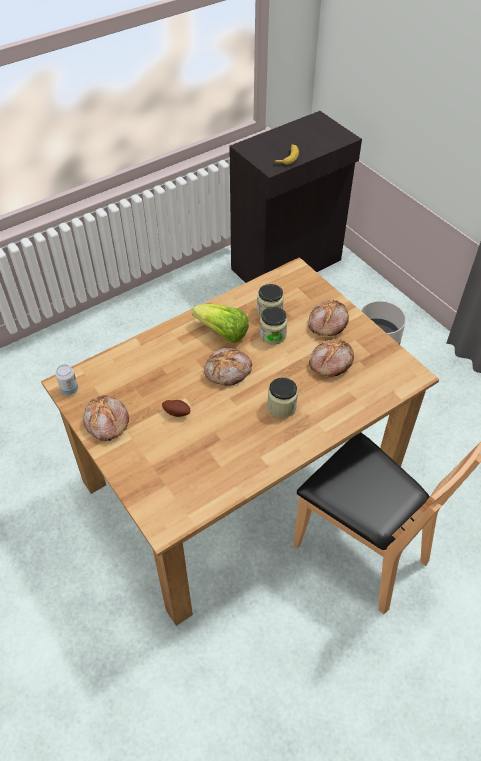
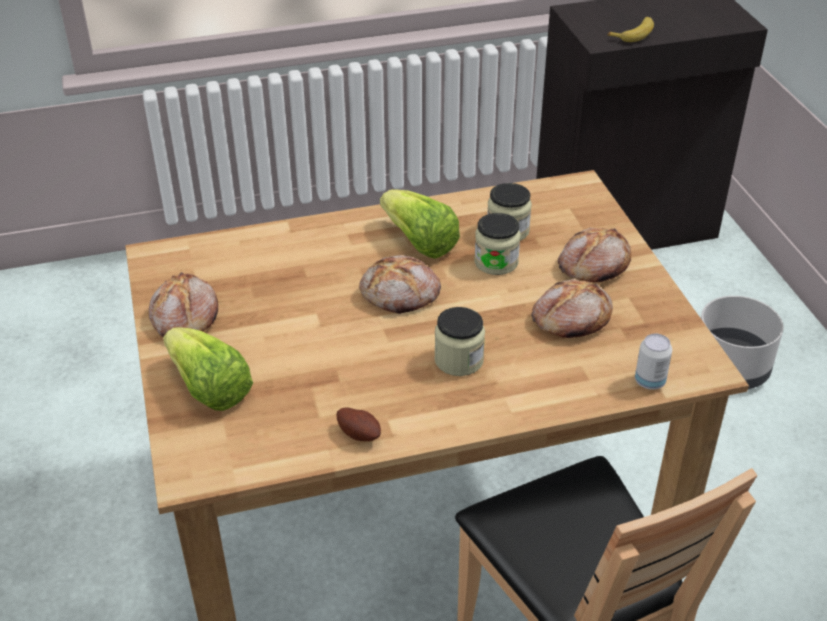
camera: 20 degrees right, 10 degrees down
(69, 389) = (157, 264): can -> can (649, 381)
(147, 467) = (209, 388): none -> lettuce
(177, 412) = (293, 329): potato -> potato (360, 434)

